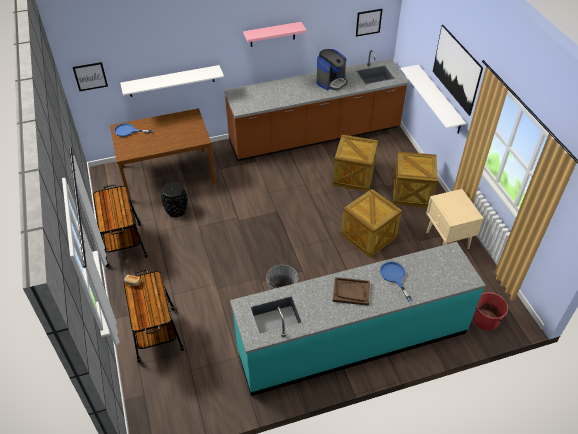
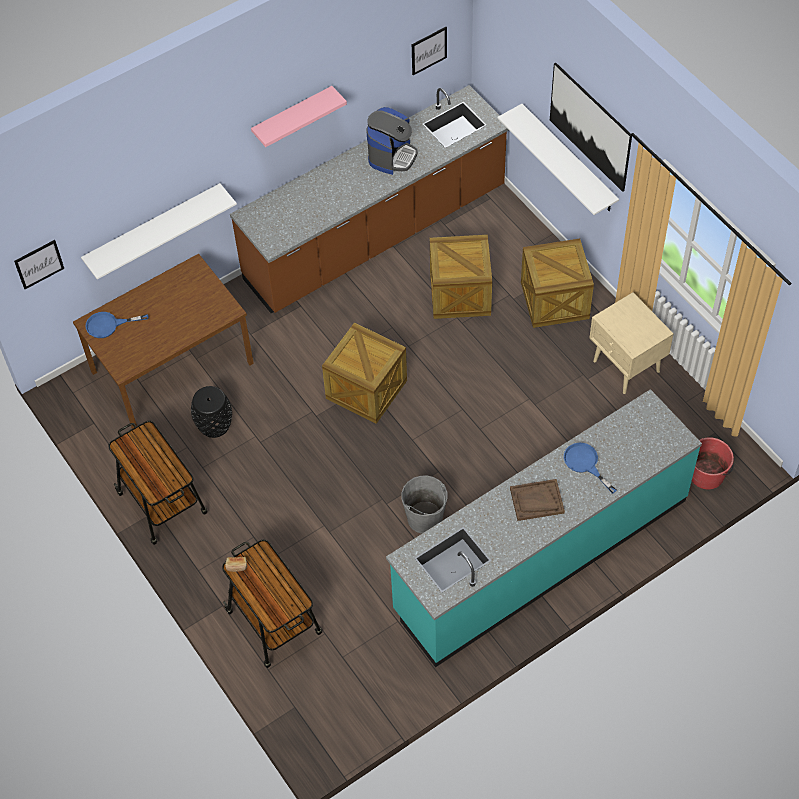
camera: 15 degrees left, 10 degrees up
(368, 236) = (514, 390): crate -> crate (366, 389)

